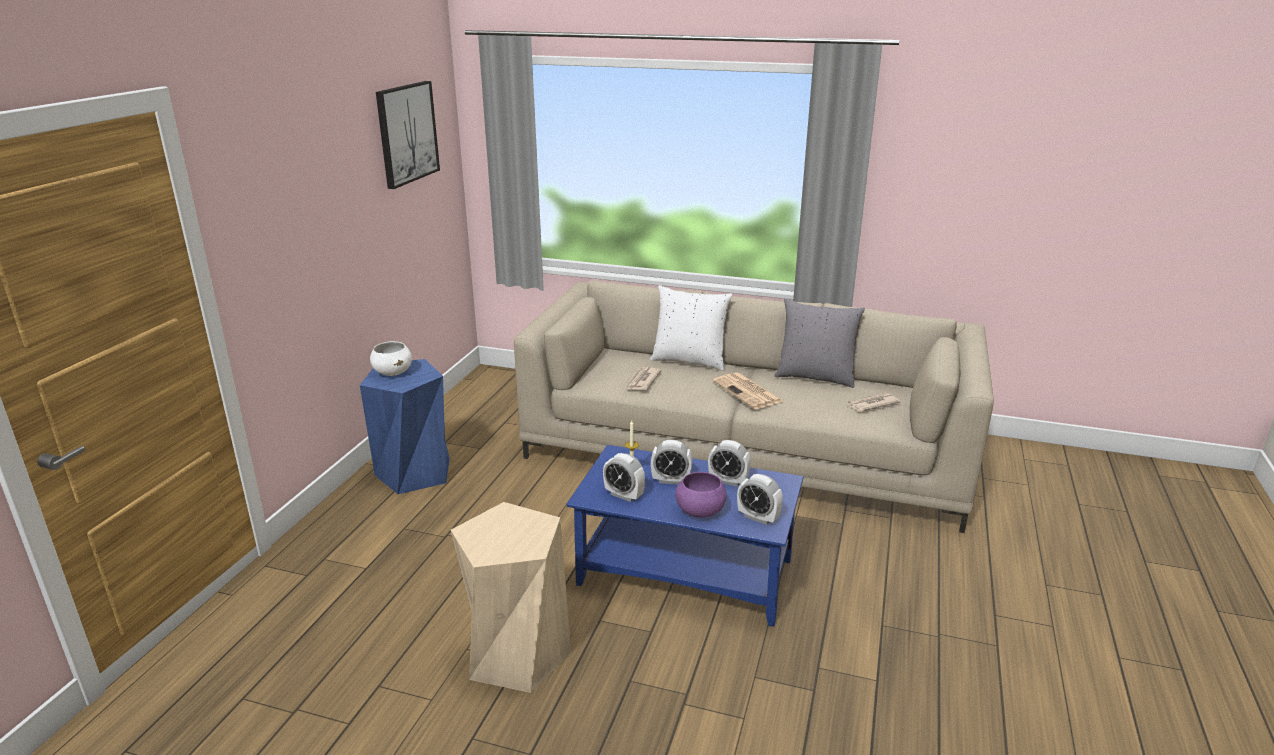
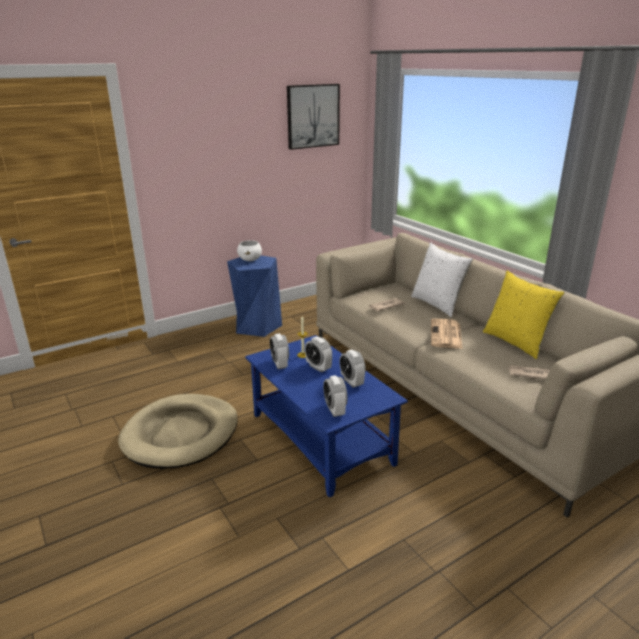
camera: 40 degrees right, 0 degrees up
(517, 654) = (181, 434): beige stool -> beige dog bed
(700, 512) = (306, 391): purple bowl -> none
(815, 377) = (516, 342): grey pillow -> yellow pillow

